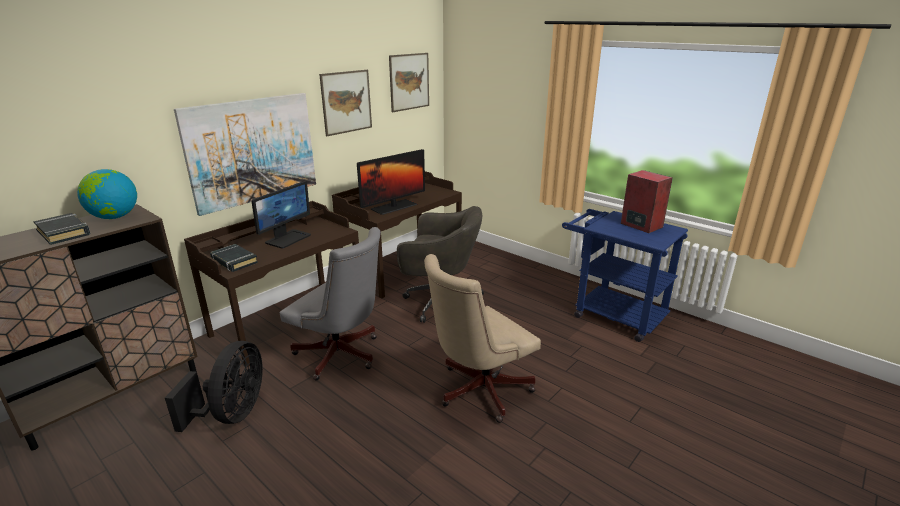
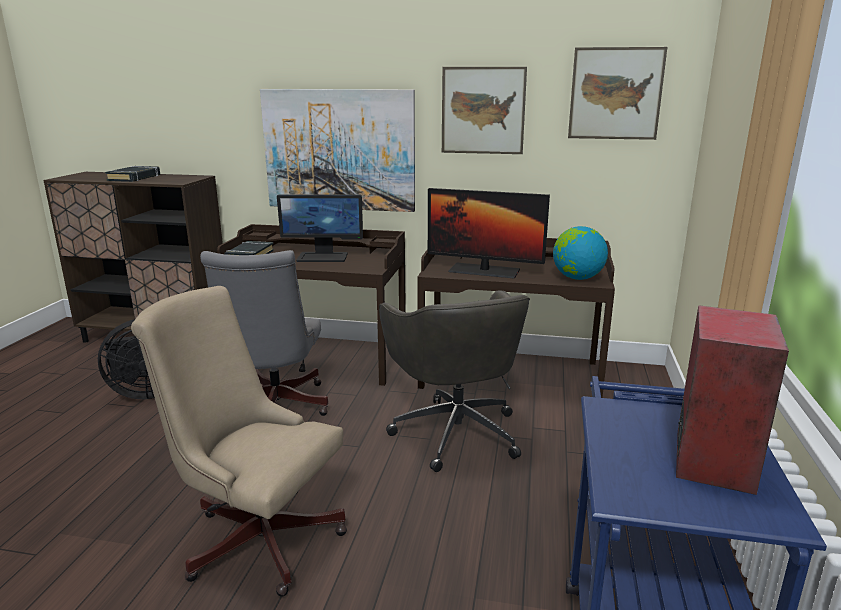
camera: 60 degrees right, 5 degrees down
(114, 217) = (176, 178): globe -> globe (577, 278)

